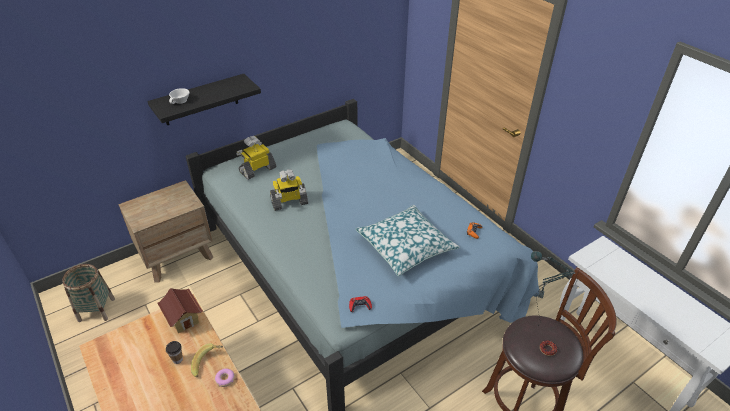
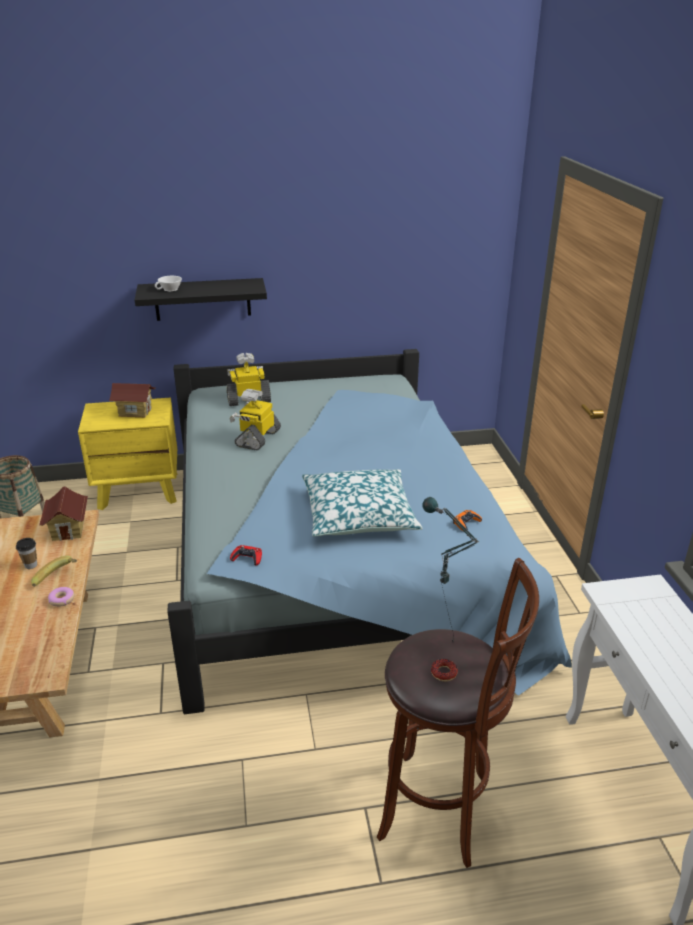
camera: 25 degrees right, 10 degrees down
(167, 201) = (135, 411): none -> toy house
(177, 256) = (139, 490): brown nightstand -> yellow nightstand
(289, 202) = (257, 438): toy robot -> toy robot turned 105 degrees clockwise

